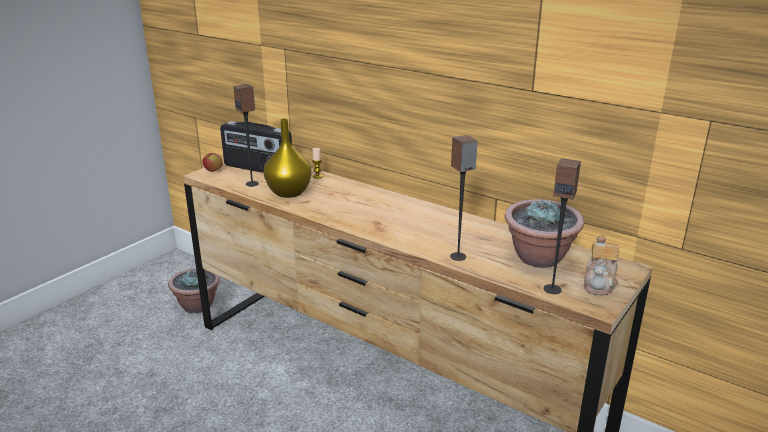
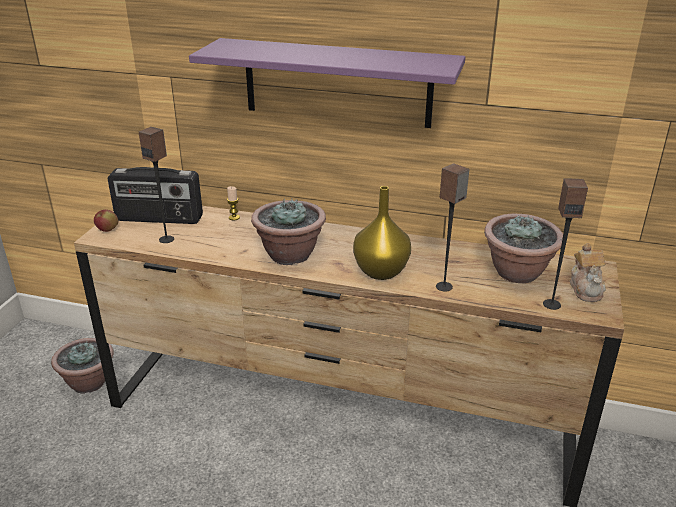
camera: 20 degrees left, 5 degrees up
(289, 193) = (218, 243): yellow vase -> yellow vase (382, 272)
(341, 210) = (290, 255): none -> potted plant
(406, 61) = (337, 83): none -> purple shelf

